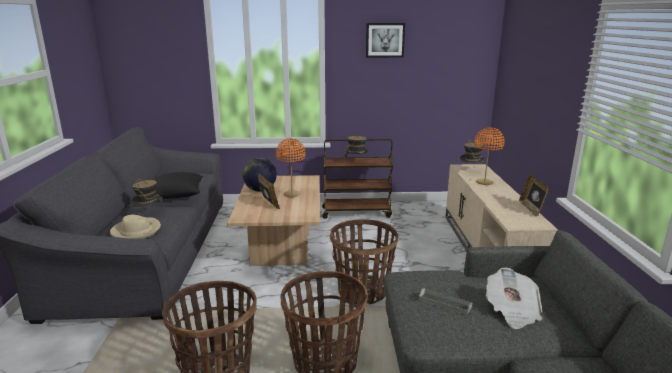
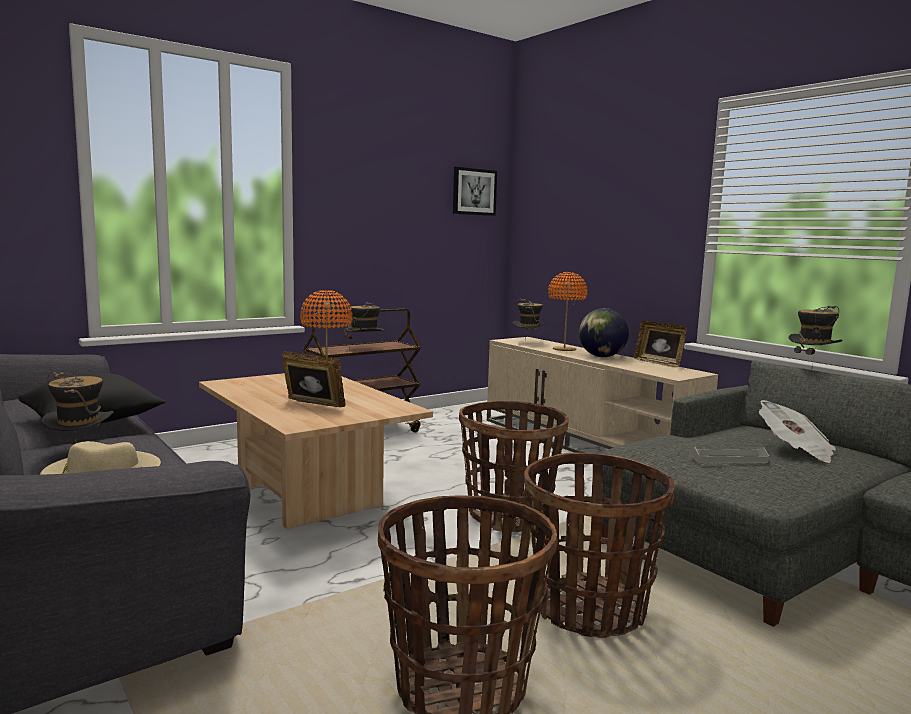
camera: 35 degrees left, 10 degrees down
(260, 190) = (261, 393): globe -> globe (601, 357)
(385, 40) = (377, 163): picture -> picture (474, 192)
(592, 247) = (811, 367): none -> hat

